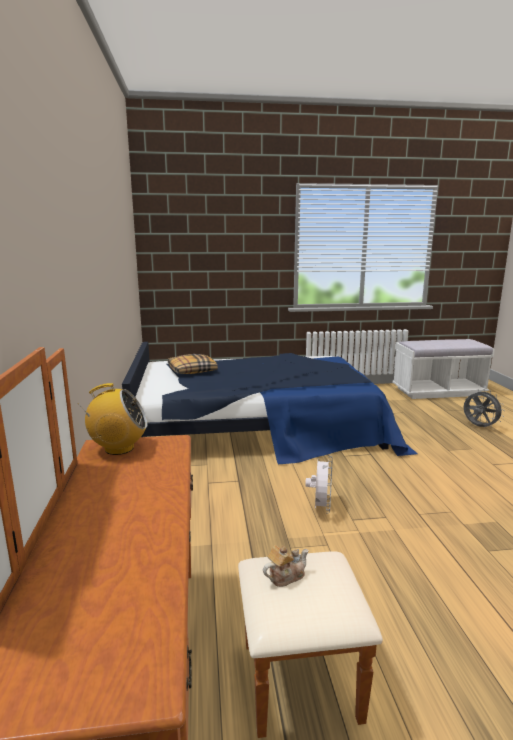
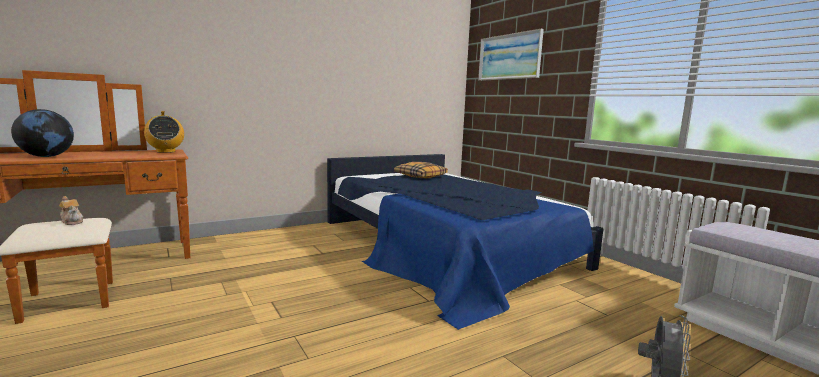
camera: 65 degrees right, 5 degrees down
(127, 541) = (46, 156): none -> globe
(202, 234) = (509, 57): none -> picture
(320, 507) = (289, 286): white fan -> none

